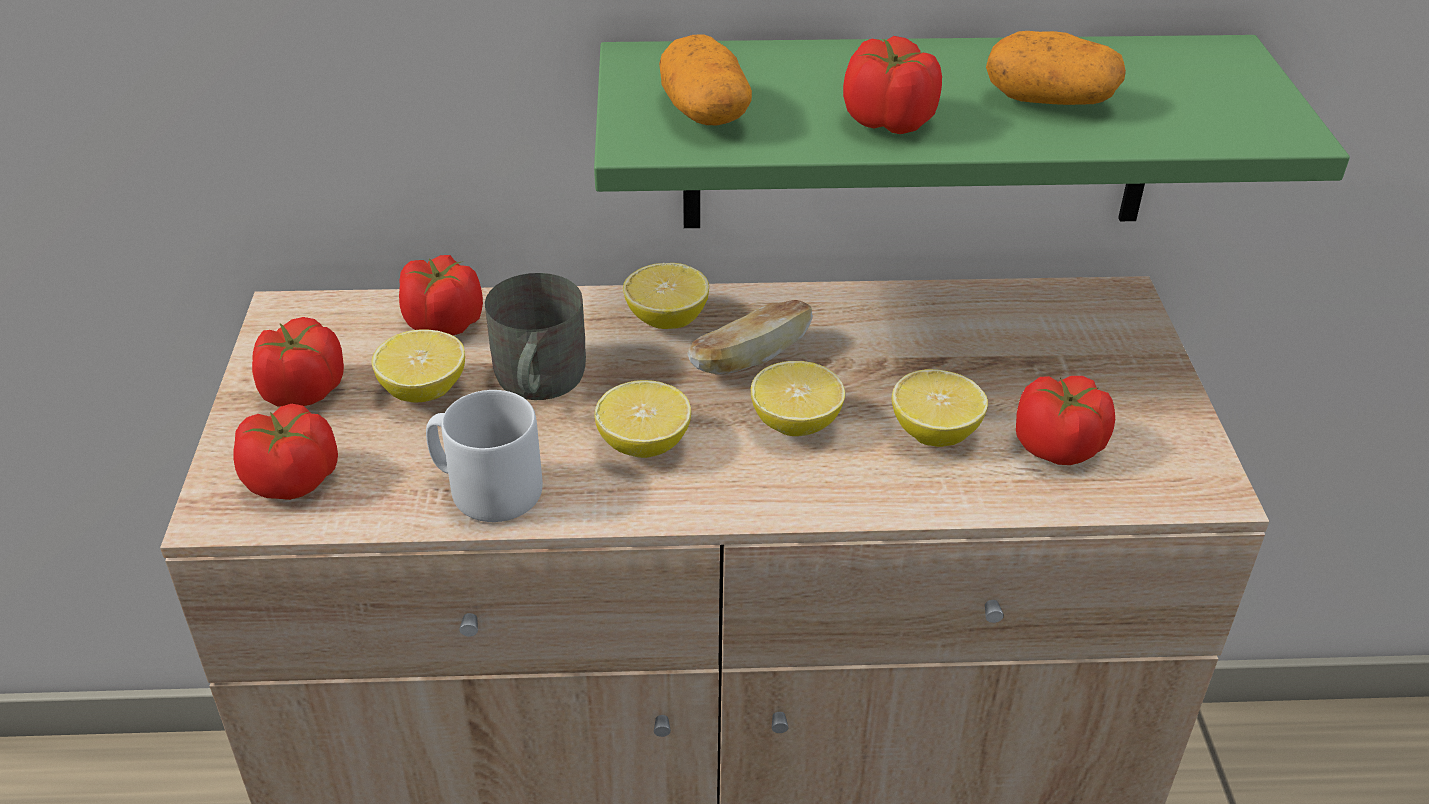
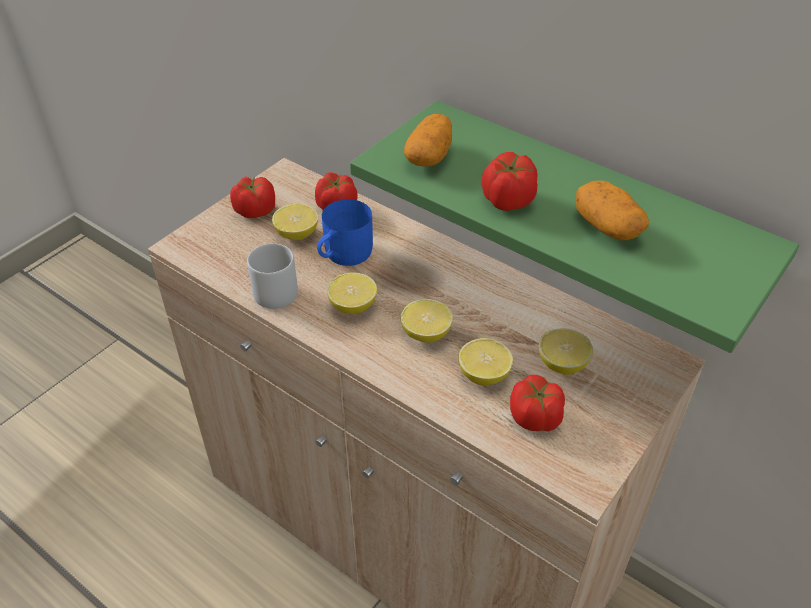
camera: 40 degrees right, 5 degrees up
(293, 480) = (213, 246): tomato -> none
(536, 381) = (343, 254): grey mug -> blue mug
(666, 319) = (428, 254): lemon -> lemon (562, 364)
(750, 359) = (442, 292): bread -> none

